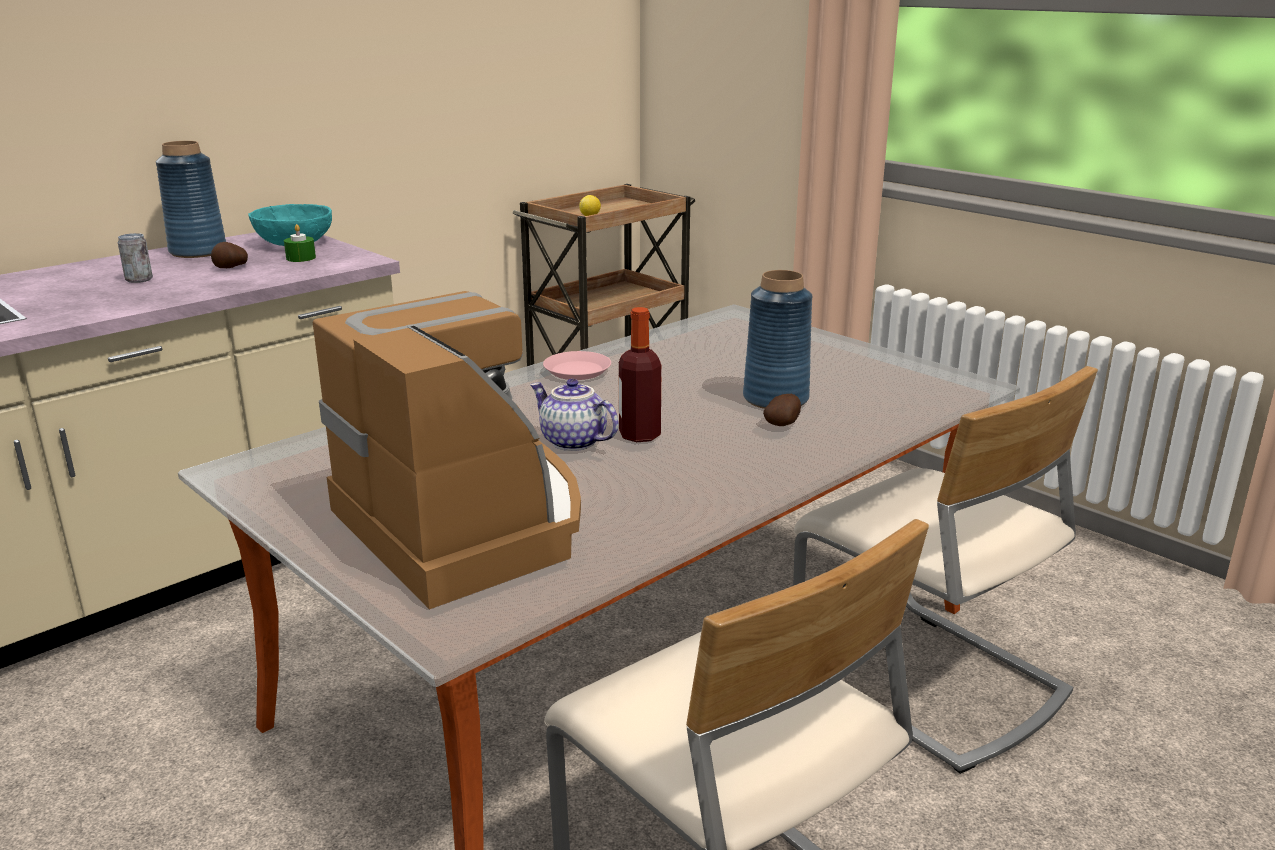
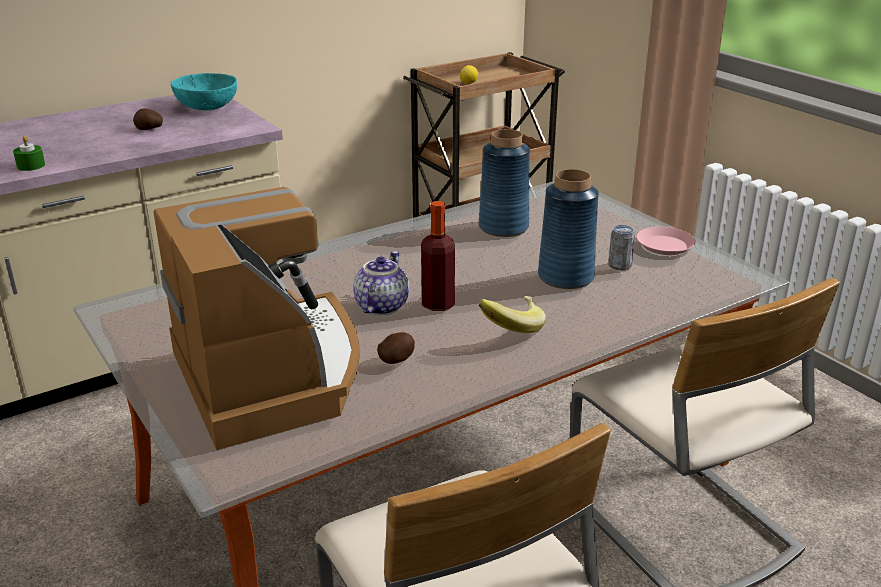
camera: 10 degrees right, 5 degrees up
(139, 279) = (77, 137): can -> can (619, 266)
(197, 251) = (130, 111): blue vase -> blue vase (503, 227)
(301, 258) = (206, 122): green candle -> green candle (31, 166)
(572, 442) = (380, 306): teapot -> teapot turned 60 degrees clockwise
(577, 371) = (410, 236): pink plate -> pink plate (664, 245)
(735, 451) = (511, 327): none -> banana
(783, 424) = (562, 303): potato -> potato (397, 360)

